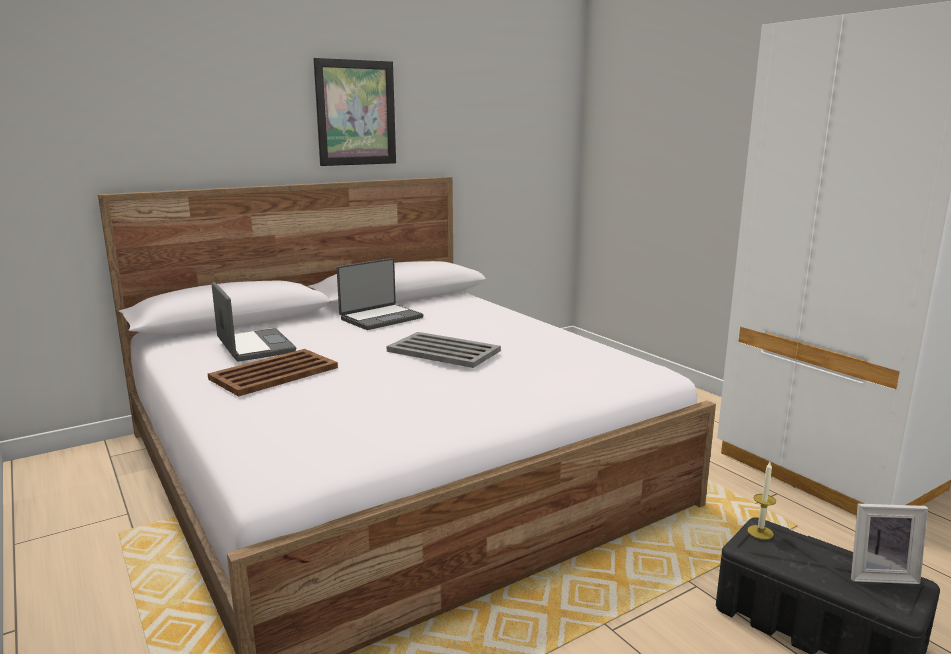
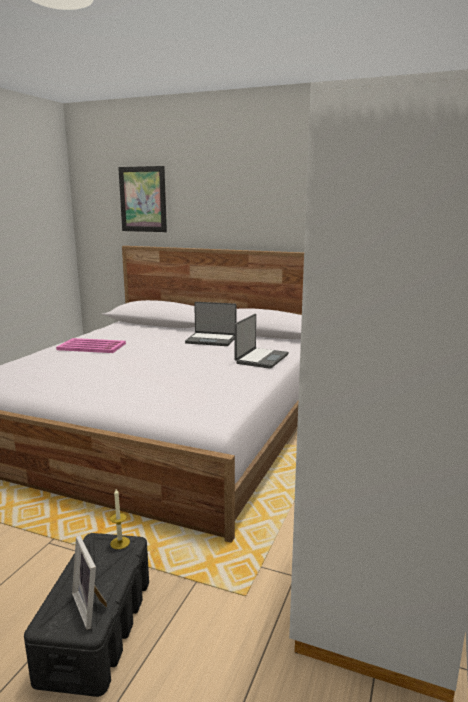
camera: 55 degrees right, 0 degrees up
(254, 347) = (126, 335): laptop -> laptop (261, 359)
(273, 373) = (91, 346): brown tray -> pink tray
(356, 113) = (261, 204): picture -> picture (143, 199)
(443, 351) = (167, 362): grey tray -> none

